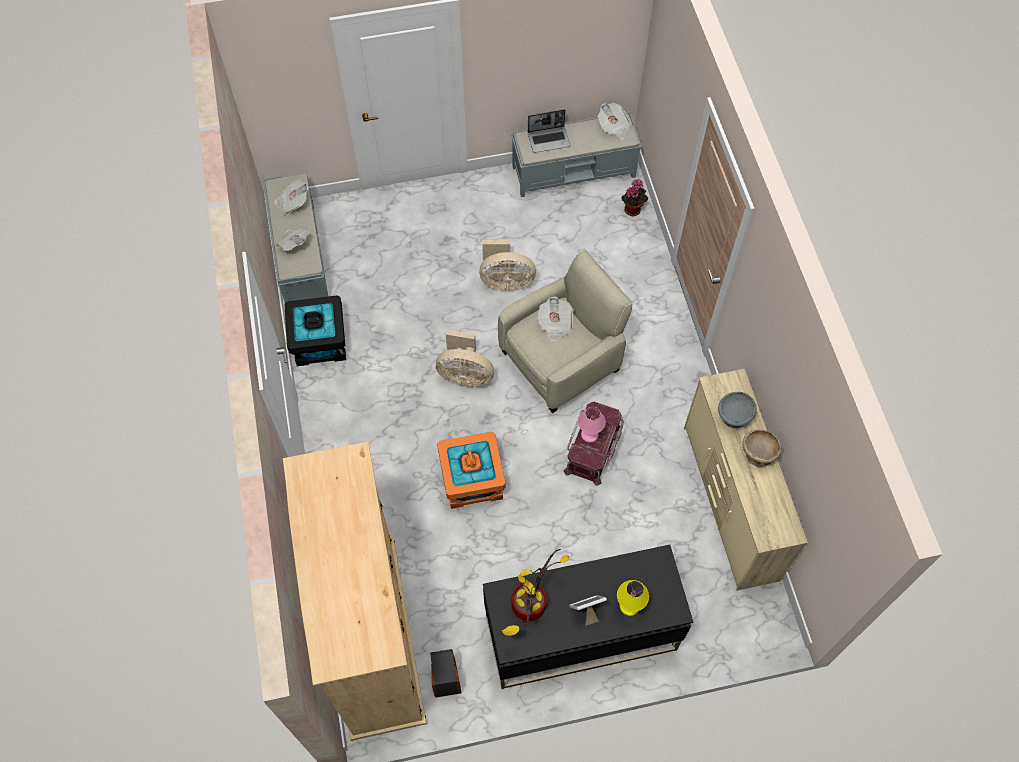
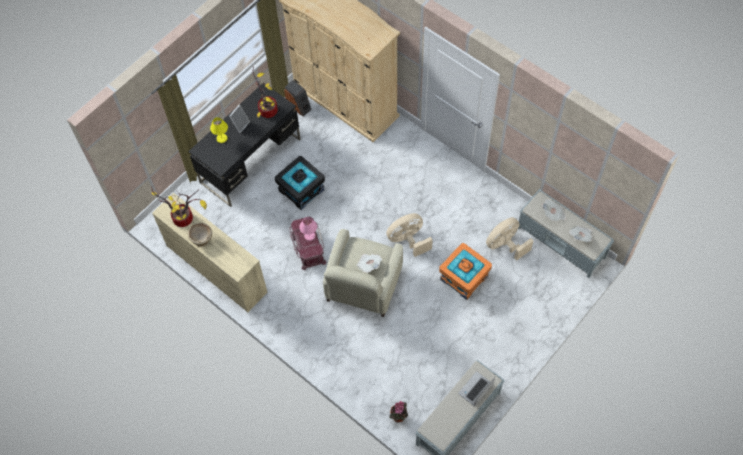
camera: 145 degrees right, 0 degrees up
(319, 342) = (500, 204): black storage box -> black storage box (301, 190)
(471, 480) = (358, 191): orange storage box -> orange storage box (464, 277)
(505, 281) = (434, 310): beige fan -> beige fan (505, 245)
(613, 127) = (443, 431): newspaper -> none
(733, 418) = (226, 250): grey bowl -> none
(764, 502) = (184, 217): none -> potted plant

